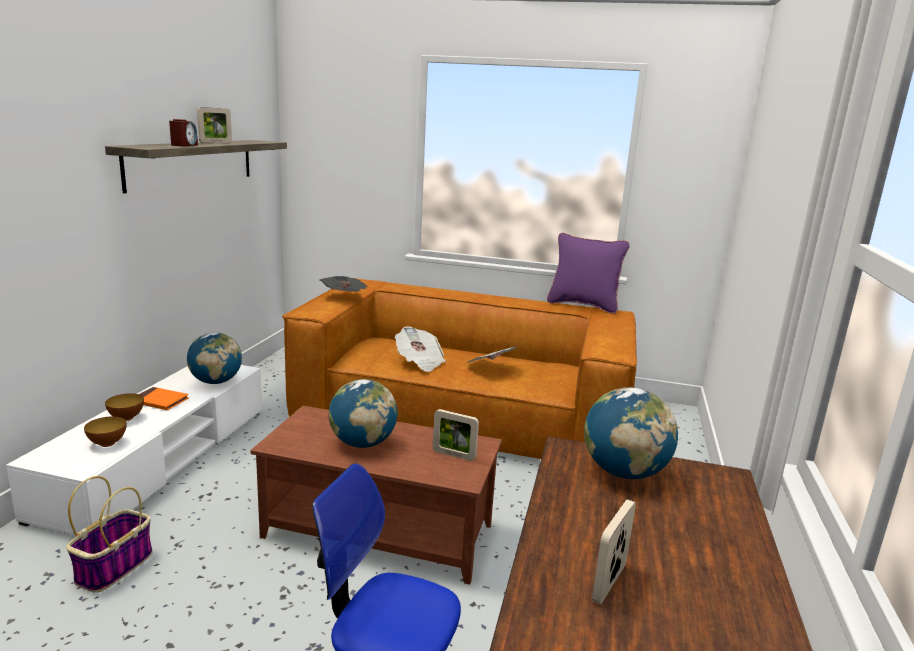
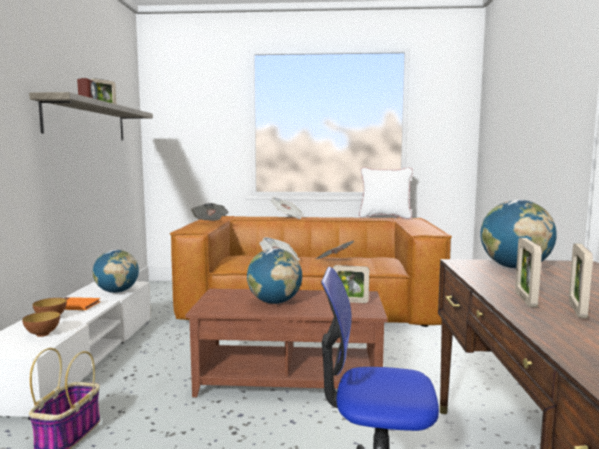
camera: 10 degrees left, 10 degrees down
(452, 292) = (288, 217): none -> newspaper
(566, 549) = (525, 299): none -> picture frame
(583, 305) = (385, 217): purple pillow -> white pillow

